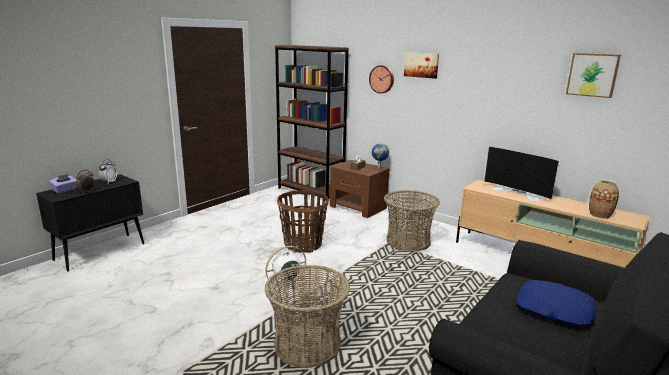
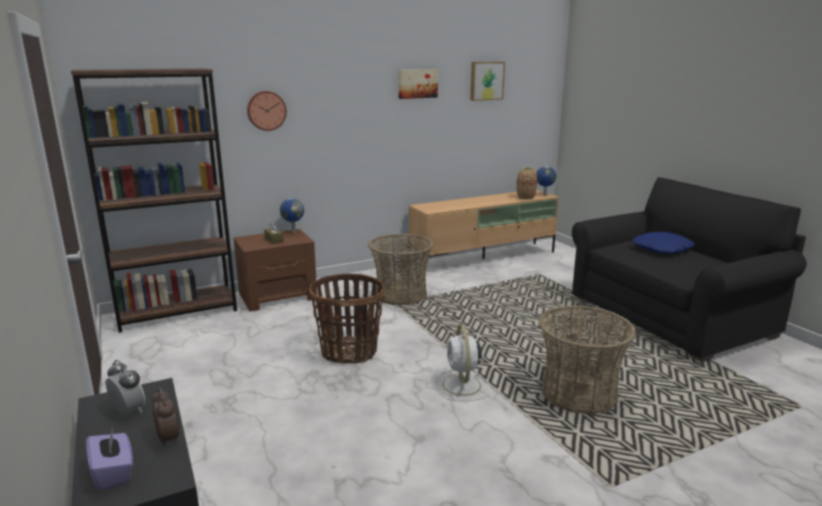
camera: 65 degrees left, 0 degrees up
(421, 65) = (323, 85): picture -> picture (417, 83)
(518, 192) = (458, 203): television -> none
(631, 222) = (544, 195): none -> globe

